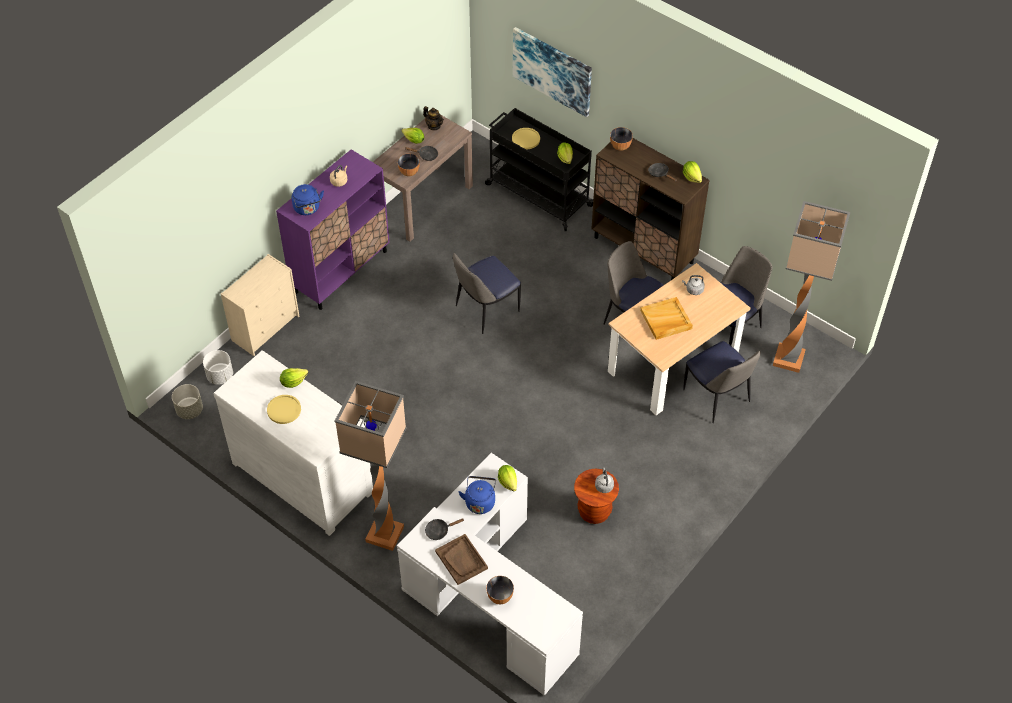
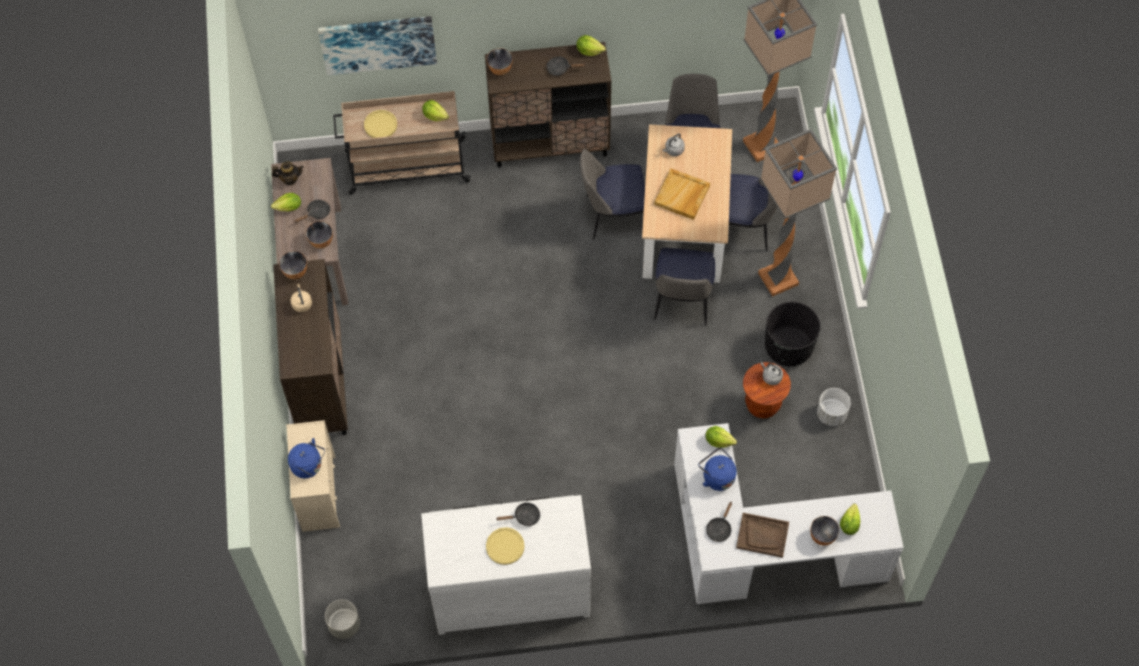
camera: 45 degrees left, 10 degrees up
(220, 376) = (333, 571): white planter -> white planter (831, 414)
(293, 382) = (482, 516): lettuce -> lettuce (849, 524)
(307, 209) = (306, 353): blue kettle -> blue kettle (308, 466)
(316, 403) = (524, 517): none -> black frying pan
(341, 271) = (321, 383): purple cabinet -> brown cabinet
(357, 162) = (295, 272): none -> bowl
(383, 535) = (630, 575): floor lamp -> floor lamp (777, 280)
(485, 310) = (485, 310): chair -> chair (682, 301)
(537, 194) = (405, 167): black cart -> beige cart
(655, 492) = (788, 347): none -> black planter

